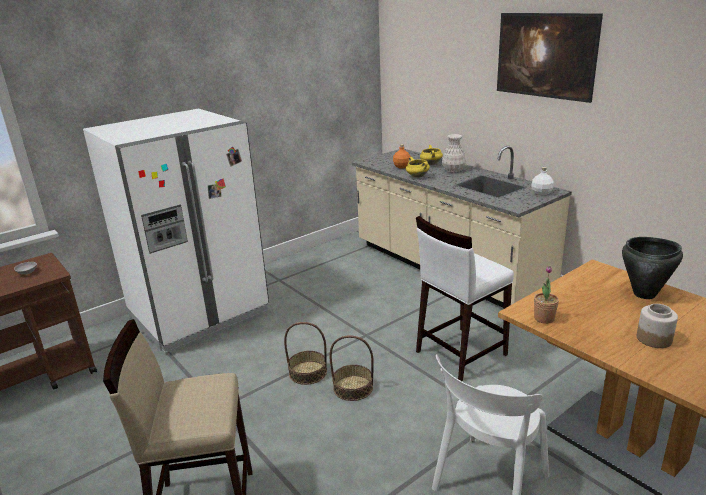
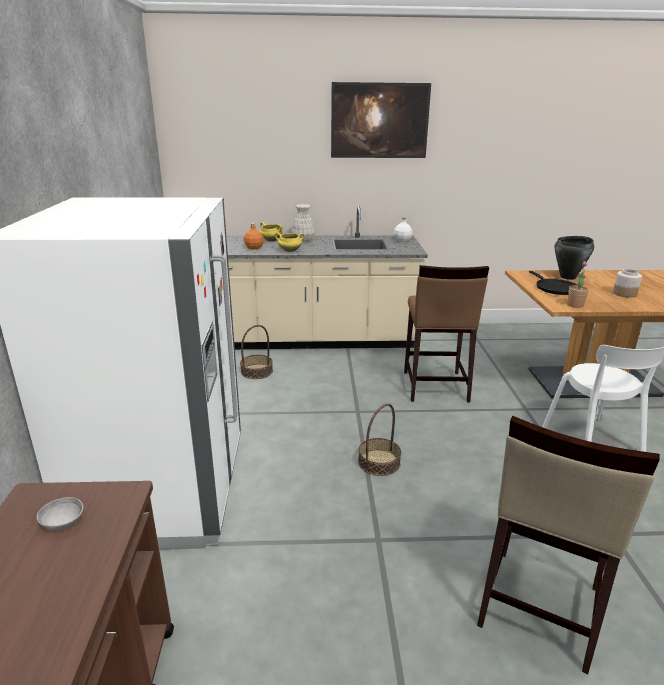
camera: 55 degrees left, 0 degrees up
(353, 387) = (428, 449): basket -> basket (256, 371)
(460, 353) = (434, 386): white stool -> brown stool
(582, 296) = (554, 288): none -> black frying pan

